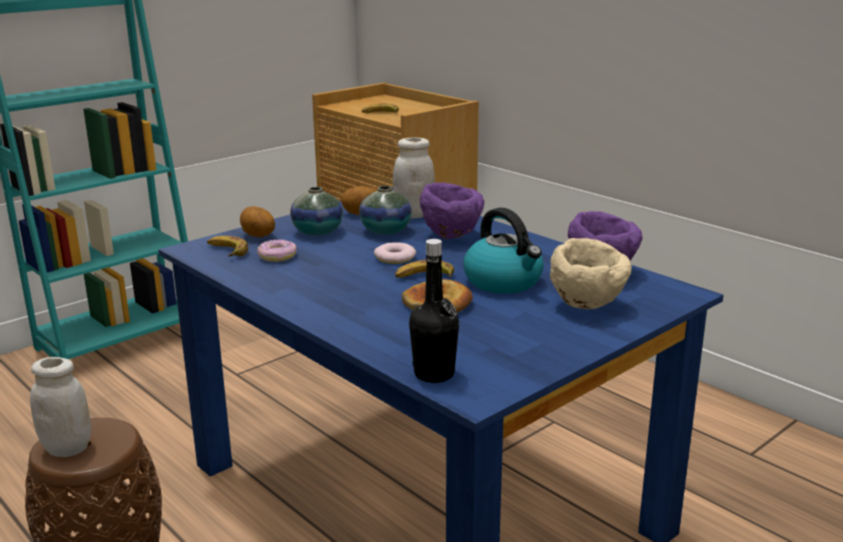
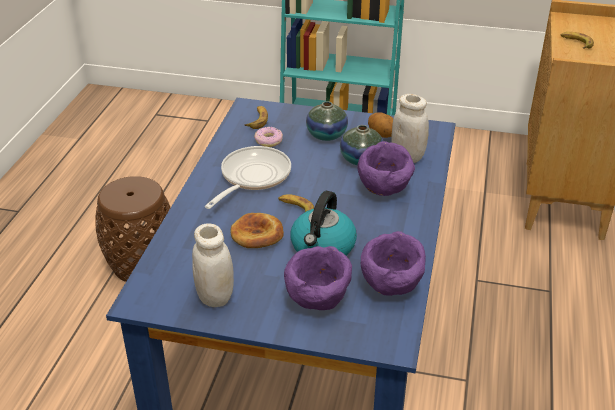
camera: 55 degrees right, 15 degrees up
(67, 448) = (120, 191): white jar -> white jar (215, 297)
(257, 236) = (293, 118): potato -> none
(331, 280) = (252, 177): none -> frying pan
(394, 258) = (315, 184): donut -> none
(434, 374) = (154, 274): black bottle -> none
(587, 305) = (318, 301): beige bowl -> purple bowl

